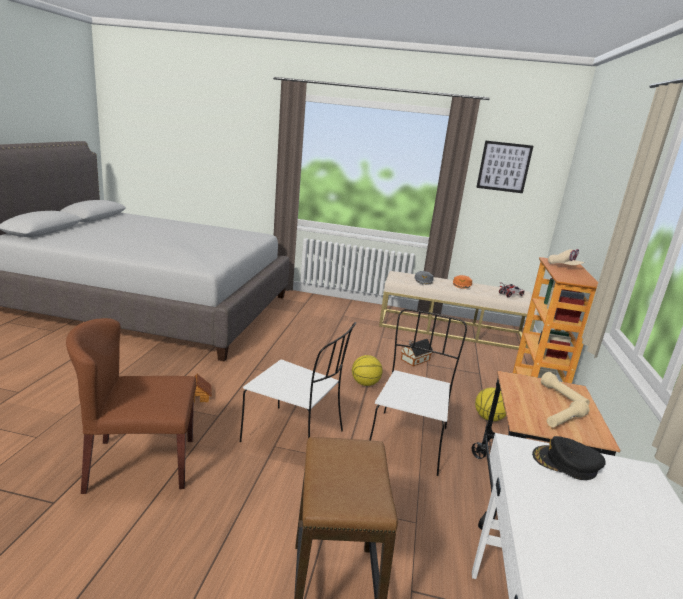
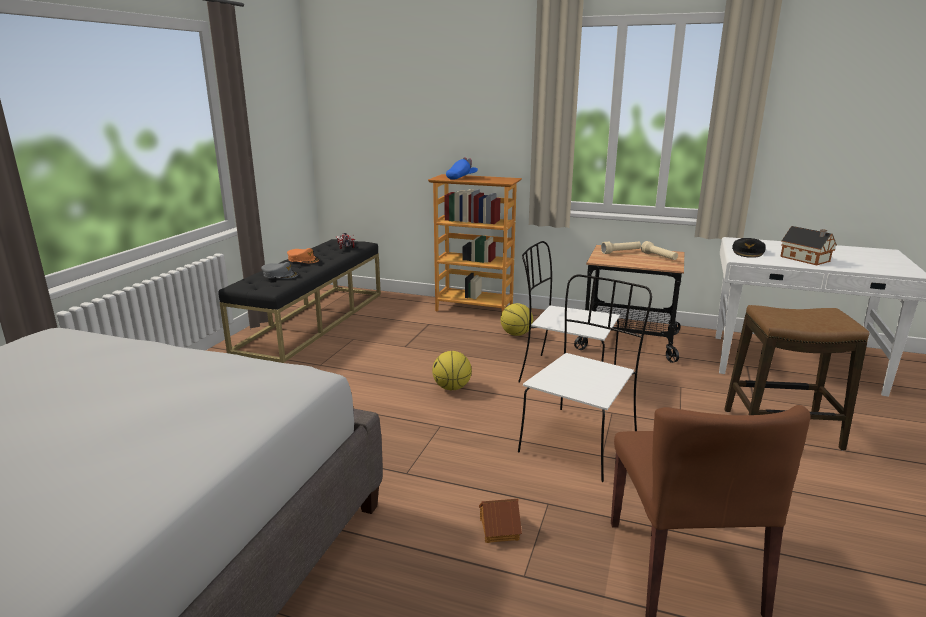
camera: 80 degrees left, 0 degrees up
(414, 360) = (393, 352): toy house -> toy house (806, 259)
(451, 329) = (313, 320): beige bench -> black bench
(504, 167) = (264, 98): picture -> none
(564, 267) = (461, 178): beige cap -> blue cap

